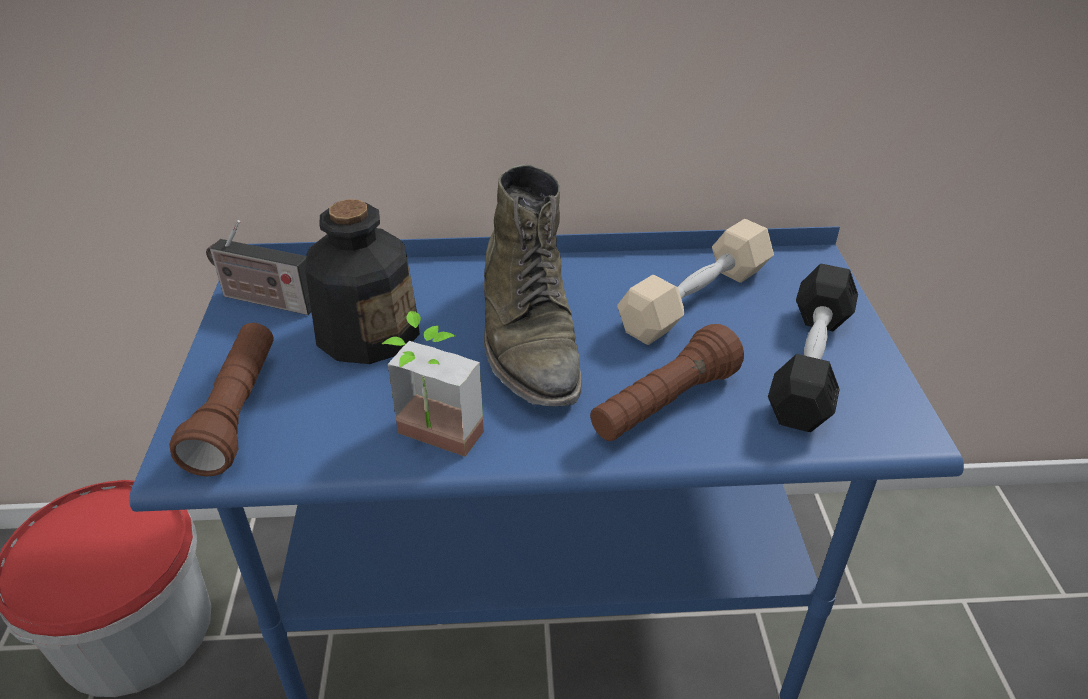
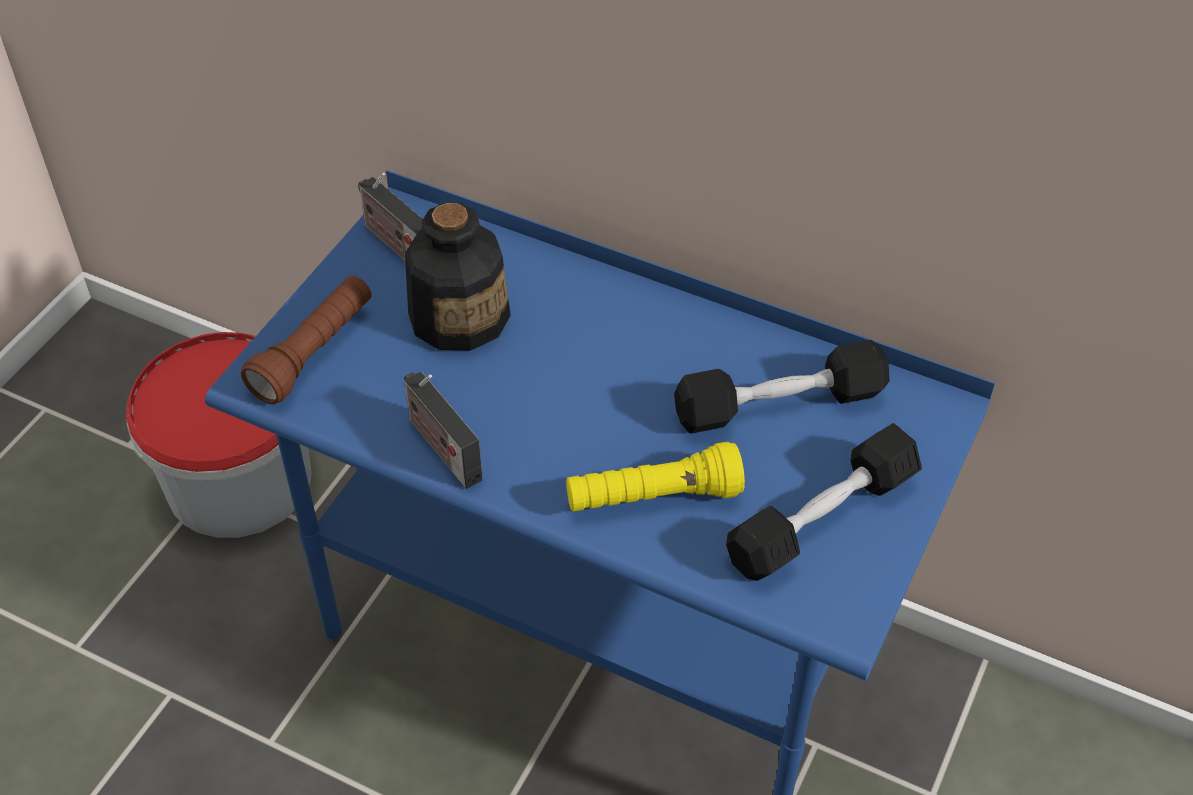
camera: 30 degrees right, 10 degrees up
(432, 443) = (441, 447): potted plant -> radio
(528, 338) = (590, 380): green boot -> none
(664, 405) = (653, 498): brown flashlight -> yellow flashlight
(696, 299) = (779, 404): beige dumbbell -> black dumbbell

